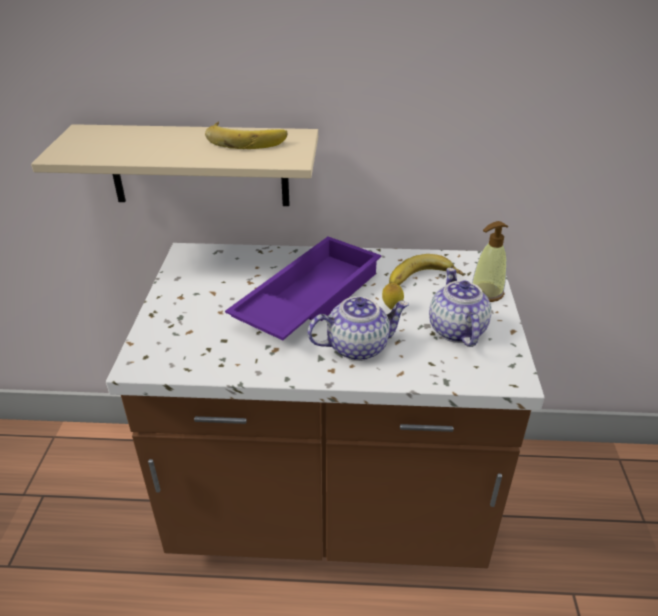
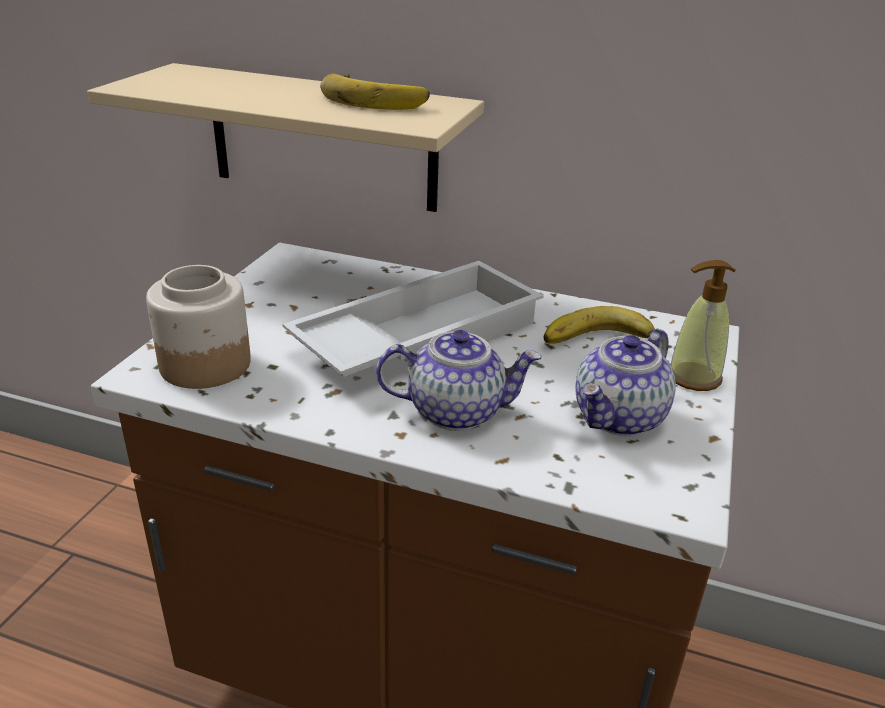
camera: 15 degrees right, 5 degrees down
(176, 349) = (204, 365): none -> jar
(307, 298) = (417, 336): purple tray -> white tray
(392, 308) = (534, 371): lemon -> none
(455, 330) = (620, 418): teapot -> teapot turned 150 degrees counterclockwise

